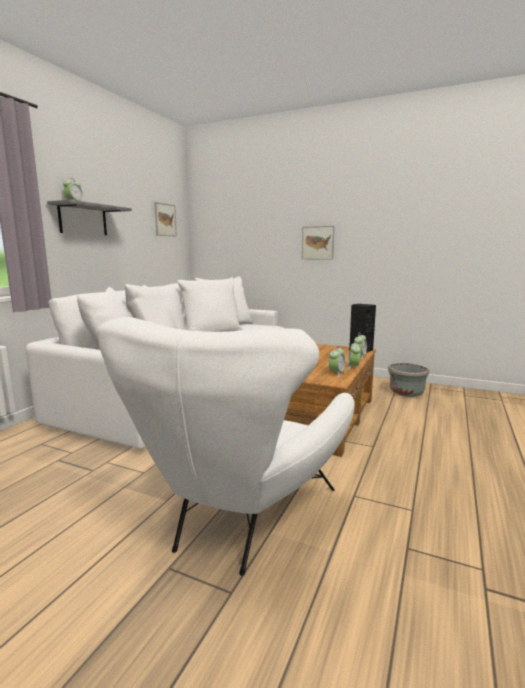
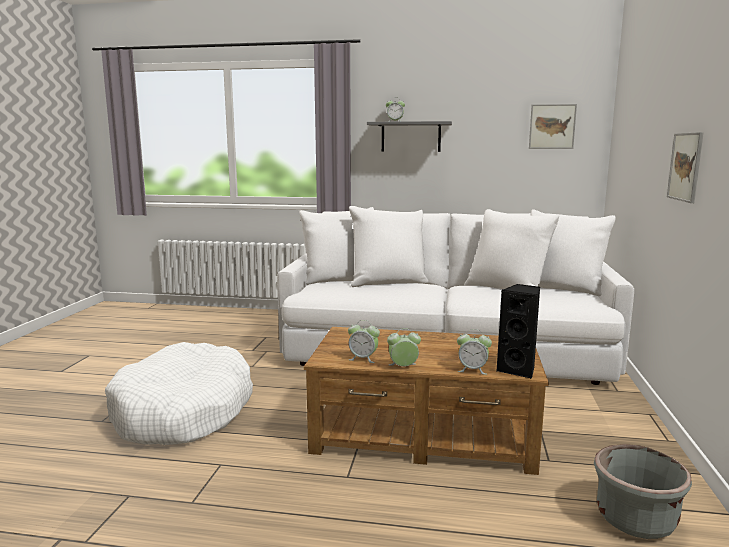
camera: 75 degrees right, 0 degrees up
(238, 519) = (183, 412): white armchair -> white dog bed

